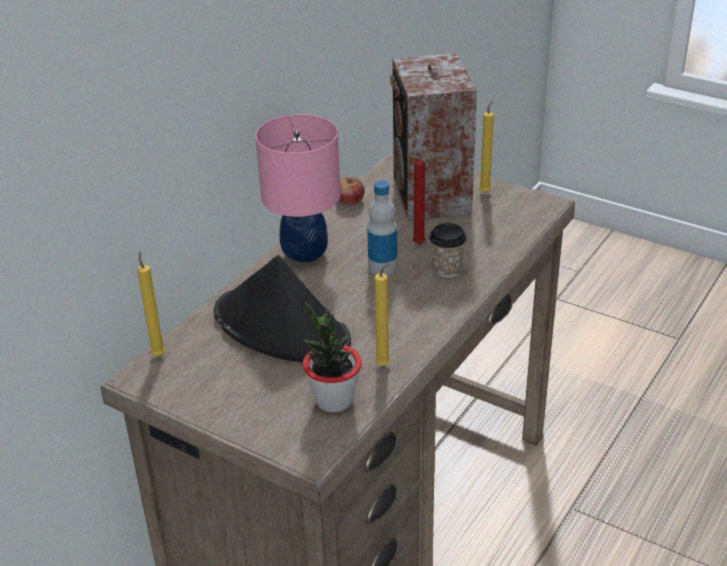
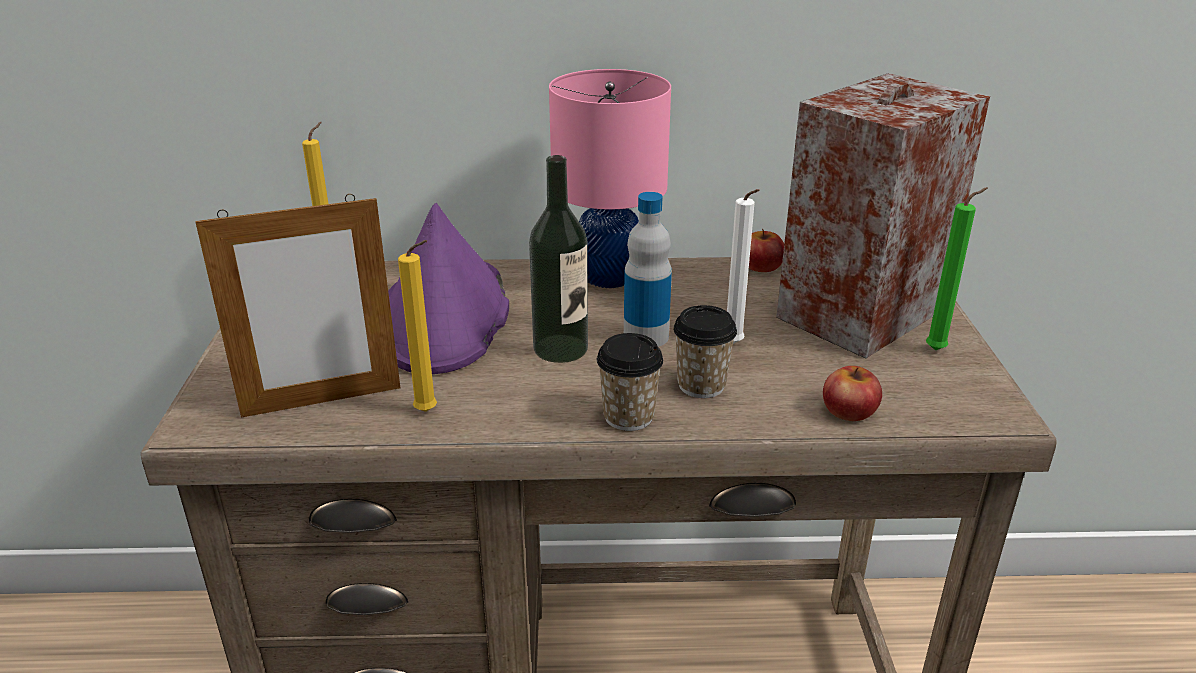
camera: 55 degrees right, 5 degrees down
(282, 328) = (444, 317): black hat -> purple hat
(333, 400) = (322, 401): potted plant -> picture frame
(365, 299) = (560, 348): none -> bottle
(421, 244) = (735, 345): red candle -> white candle
(452, 302) = (628, 417): none -> cup
(485, 192) = (939, 350): yellow candle -> green candle
(508, 239) = (849, 410): none -> apple

